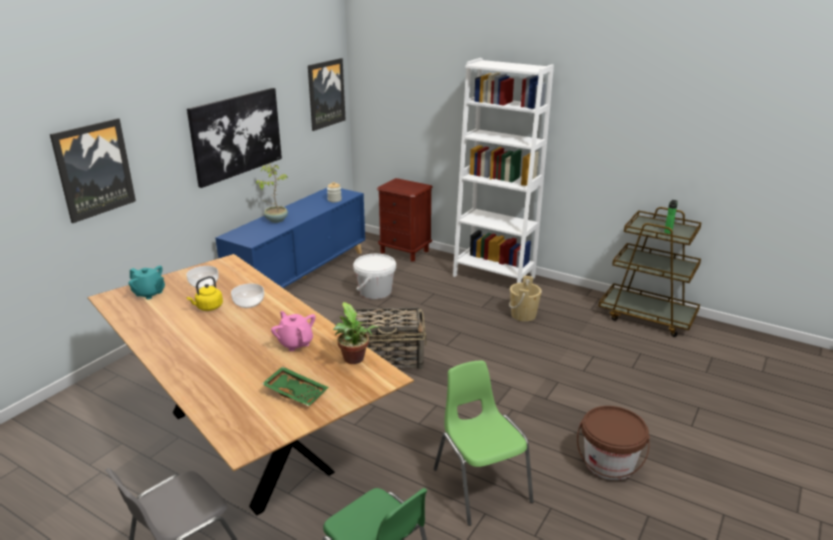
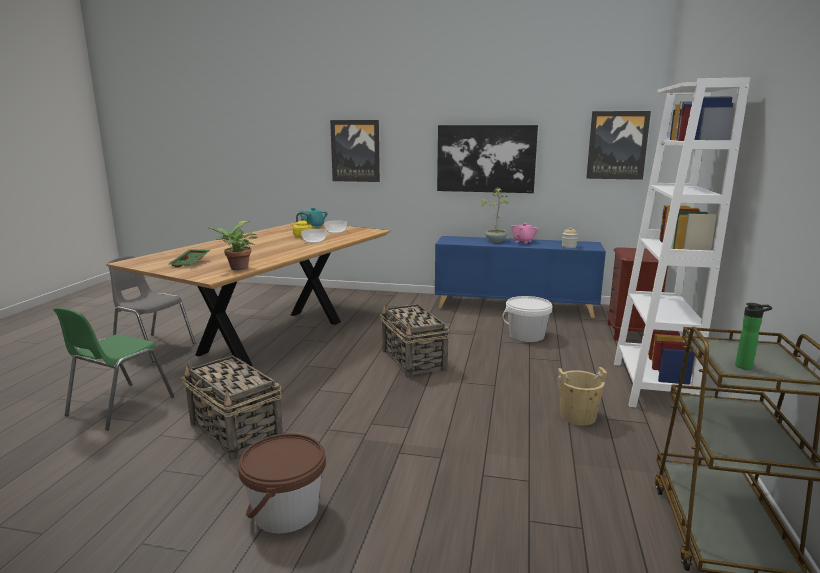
camera: 70 degrees right, 10 degrees down
(295, 343) = (259, 255): pink teapot -> pink teapot (523, 241)
(480, 484) = (236, 431): green chair -> basket

